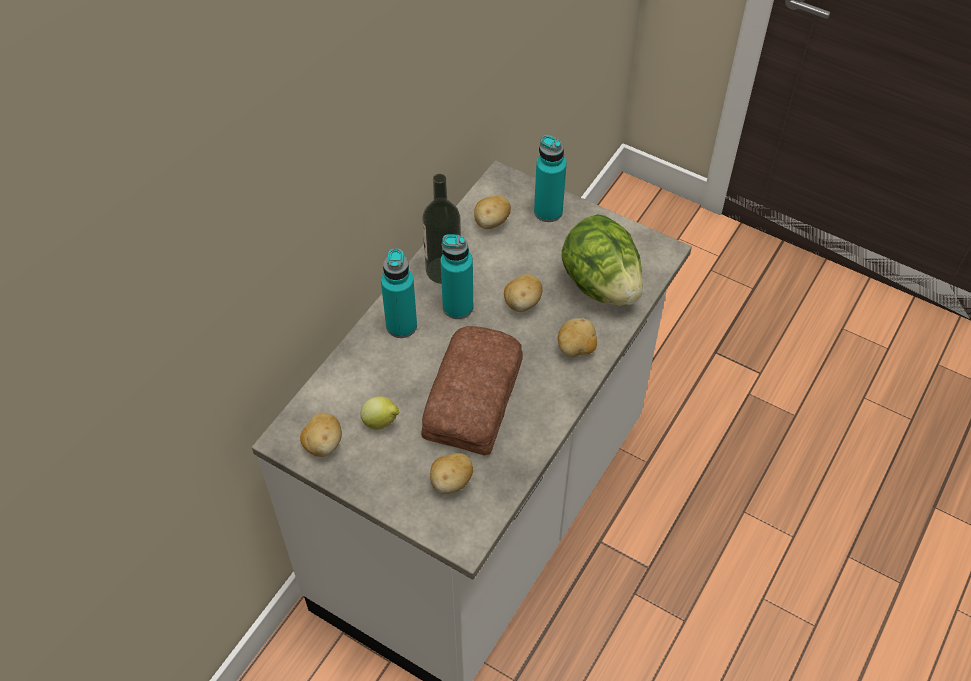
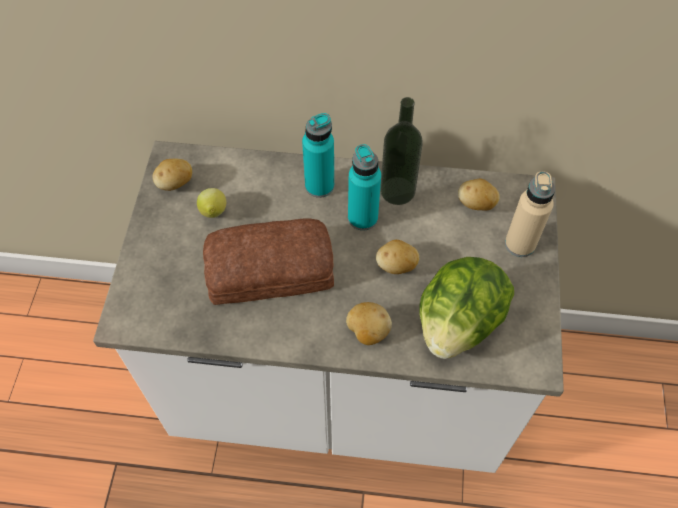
camera: 65 degrees right, 5 degrees up
(451, 482) = (176, 288): potato -> none
(548, 211) = (520, 244): turquoise bottle -> beige bottle

